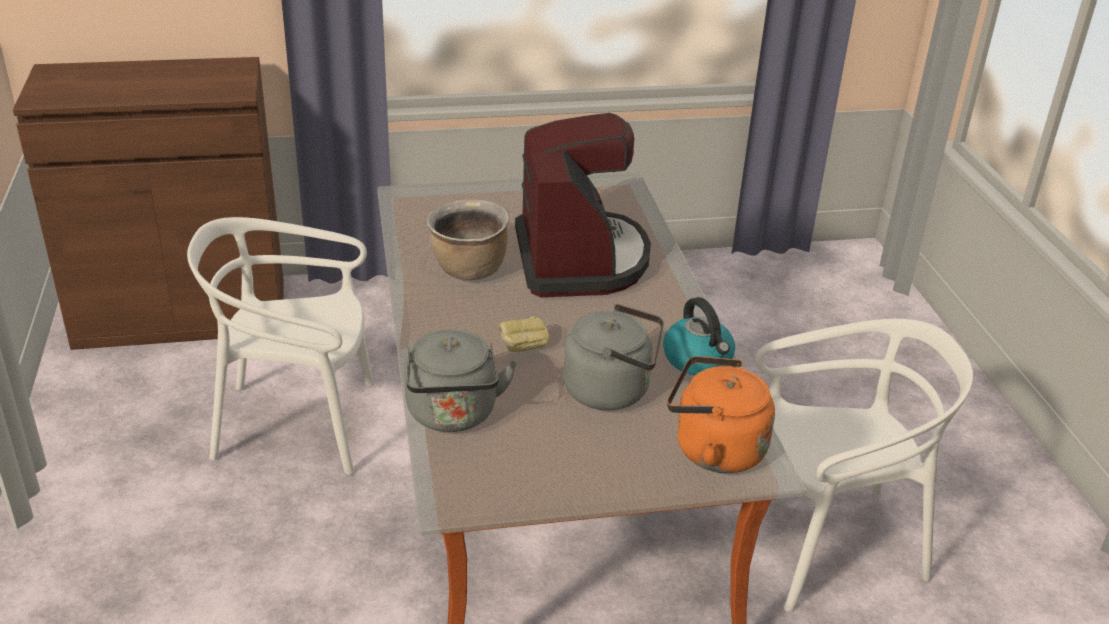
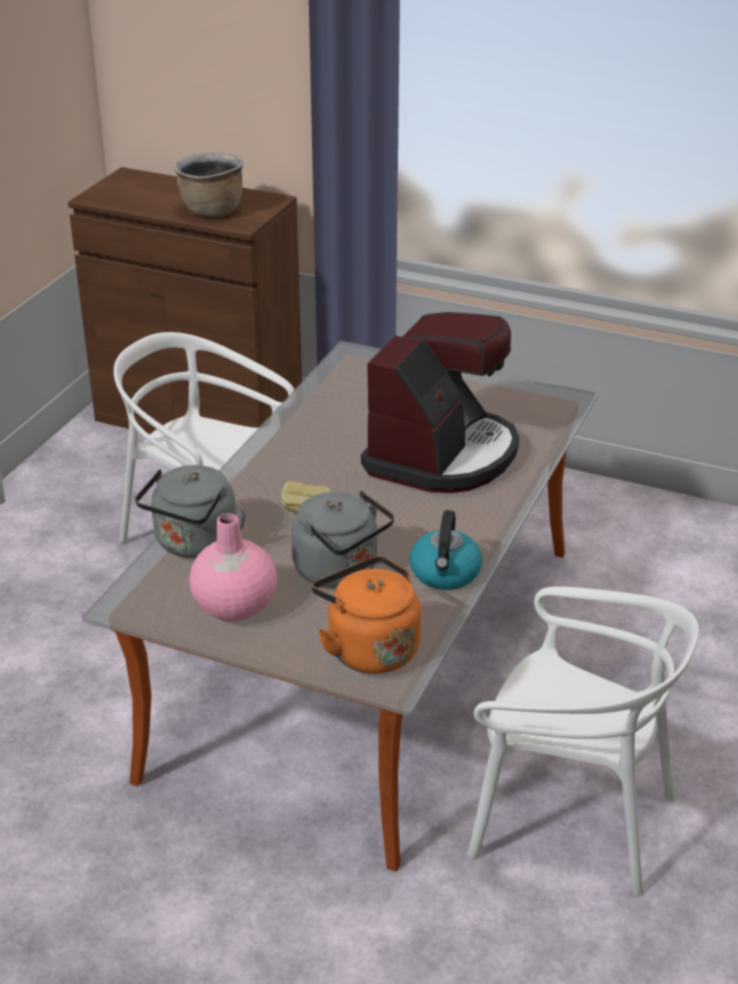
camera: 35 degrees right, 0 degrees up
(469, 270) = (336, 434): brown cooking pot -> brown cooking pot (211, 211)
(556, 459) = (234, 606): none -> pink vase

